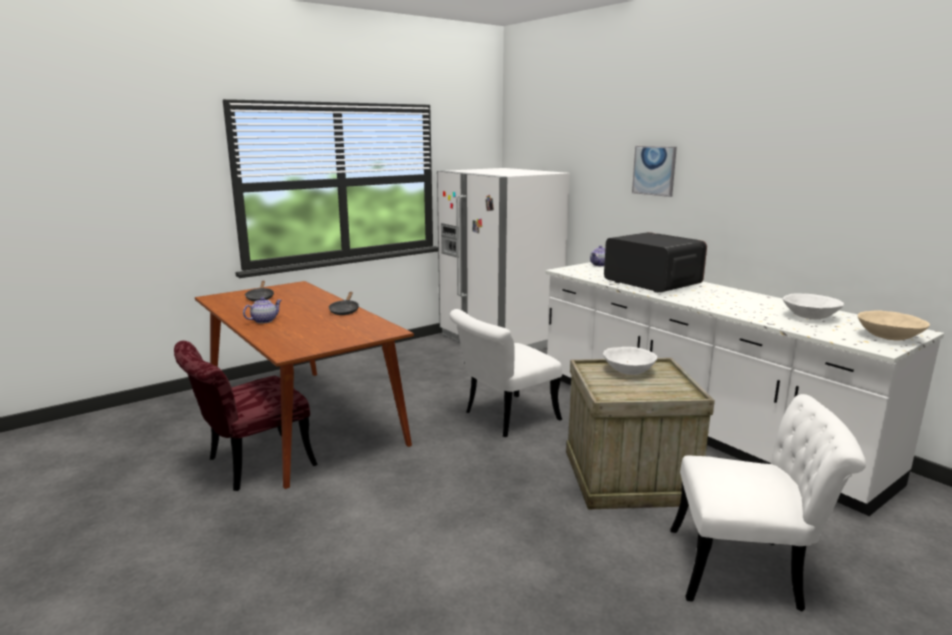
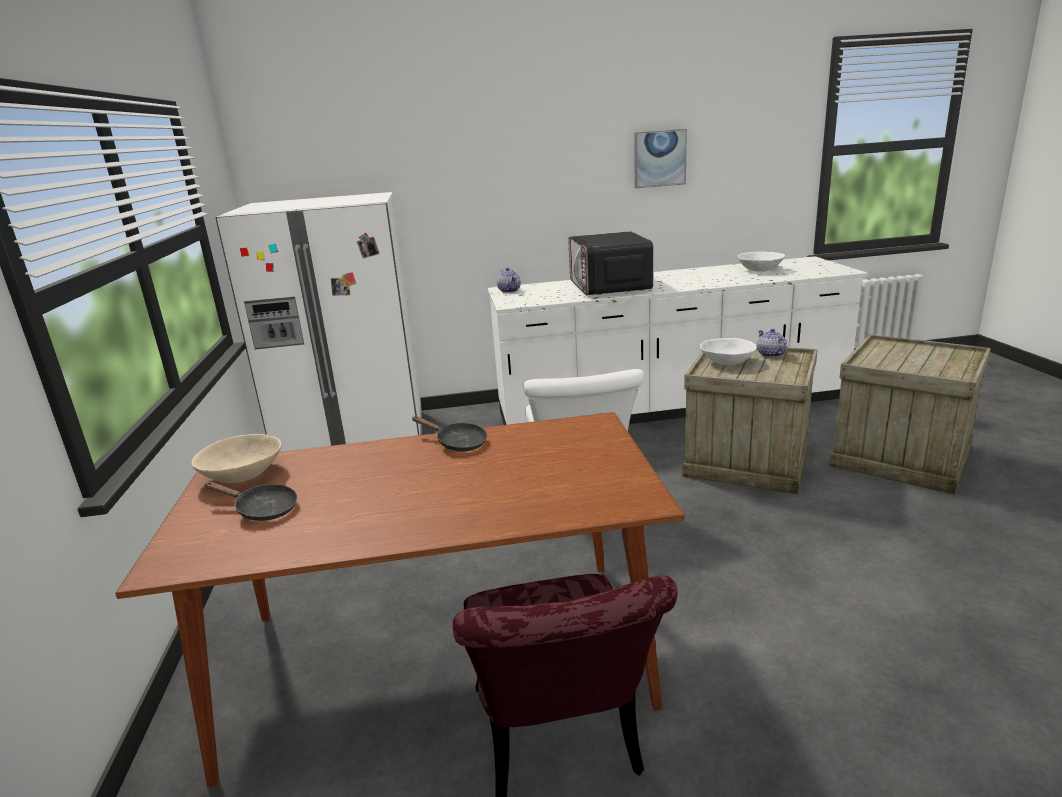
camera: 60 degrees left, 5 degrees up
(264, 320) = (433, 513): teapot -> teapot (770, 354)
(651, 283) = (609, 287): microwave -> microwave turned 90 degrees counterclockwise
(654, 170) = (521, 172): picture -> picture (659, 158)
(749, 570) = (903, 457): white chair -> crate
(889, 337) = (821, 265): beige bowl -> beige bowl (243, 474)

